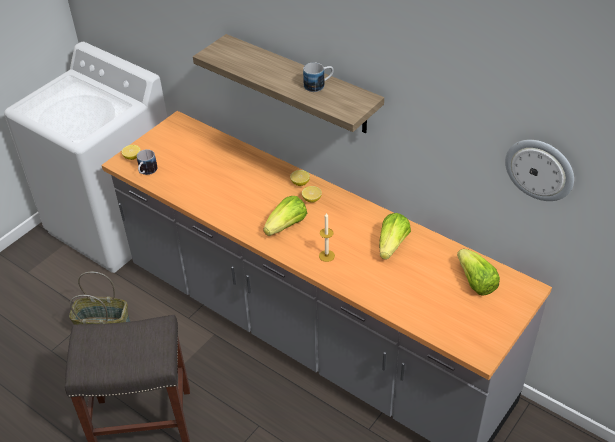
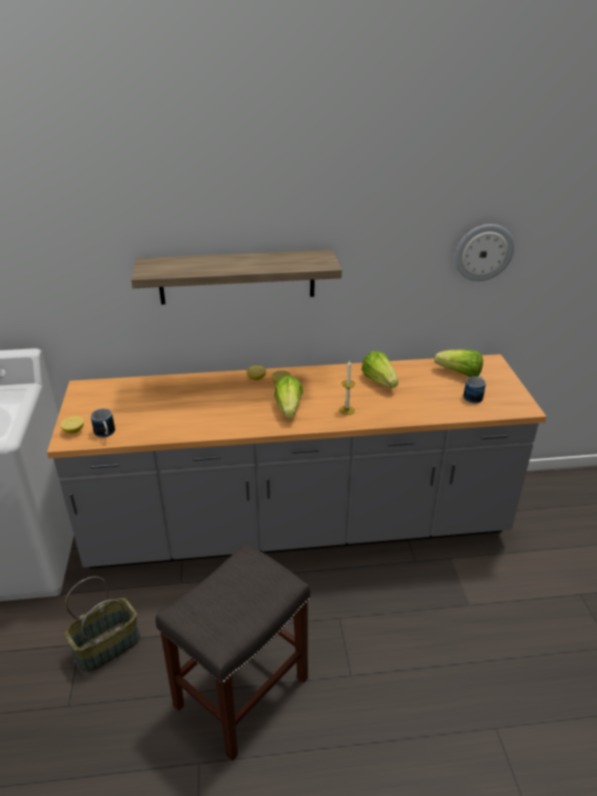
camera: 45 degrees left, 10 degrees down
(318, 85) = (274, 259): mug -> mug (474, 396)

